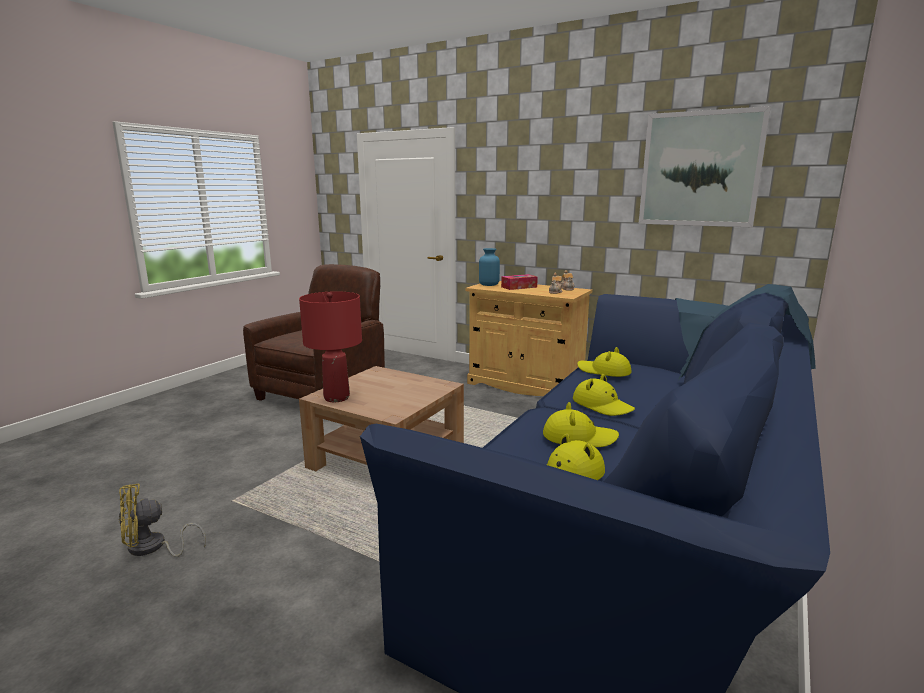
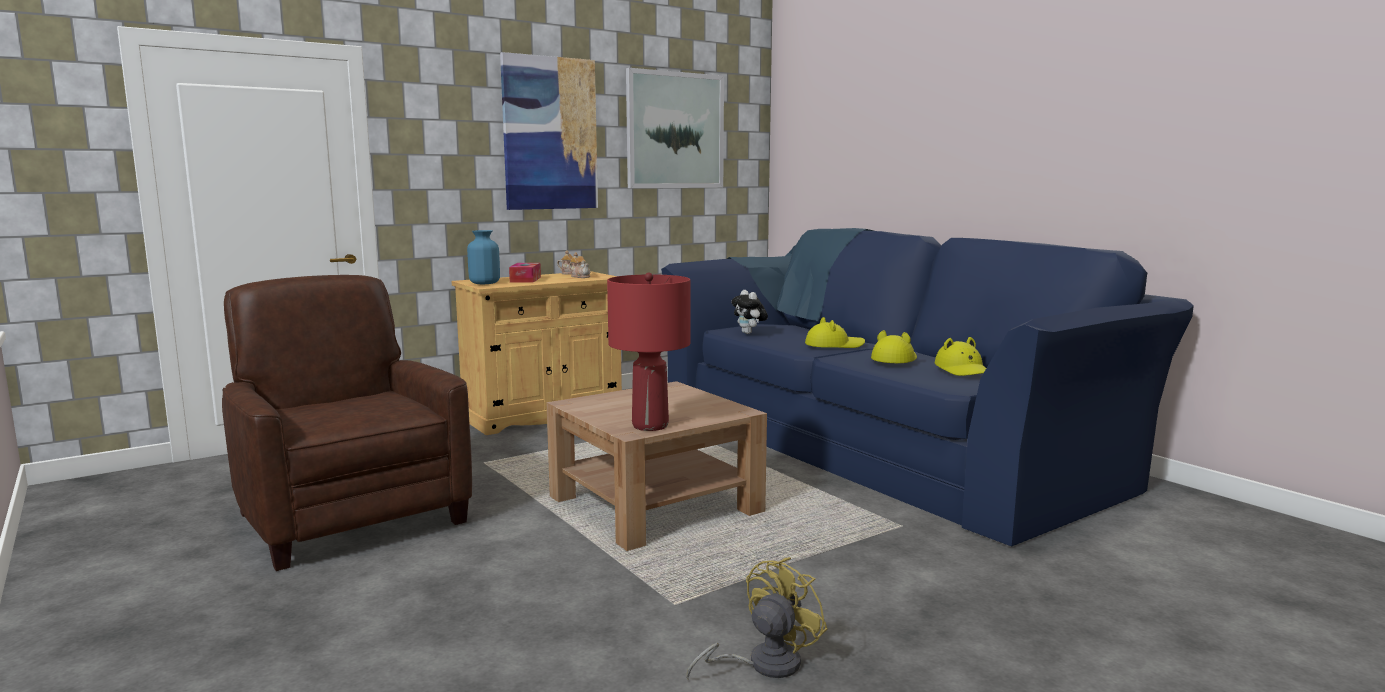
camera: 65 degrees left, 5 degrees down
(153, 548) = (763, 664): yellow fan -> yellow fan turned 135 degrees counterclockwise
(572, 177) = (549, 134): none -> picture
(604, 371) = (749, 333): yellow hat -> plush toy

